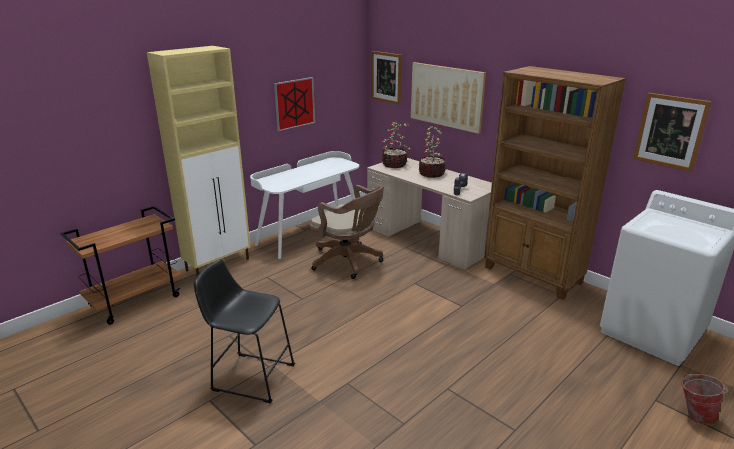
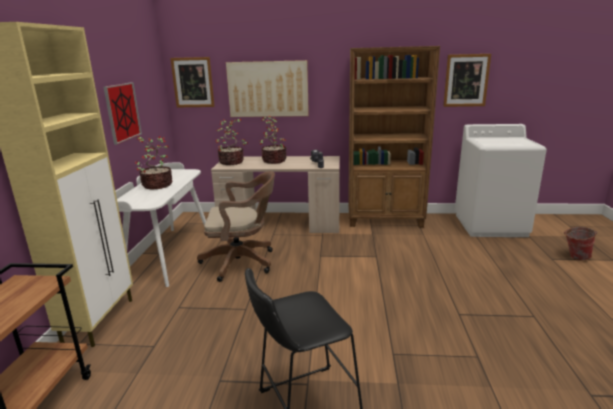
camera: 40 degrees left, 5 degrees down
(306, 172) = (156, 185): none -> potted plant

